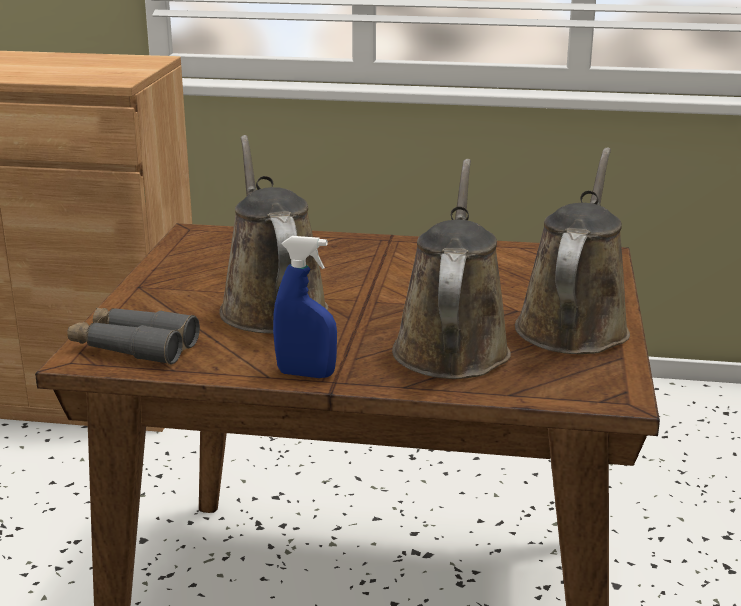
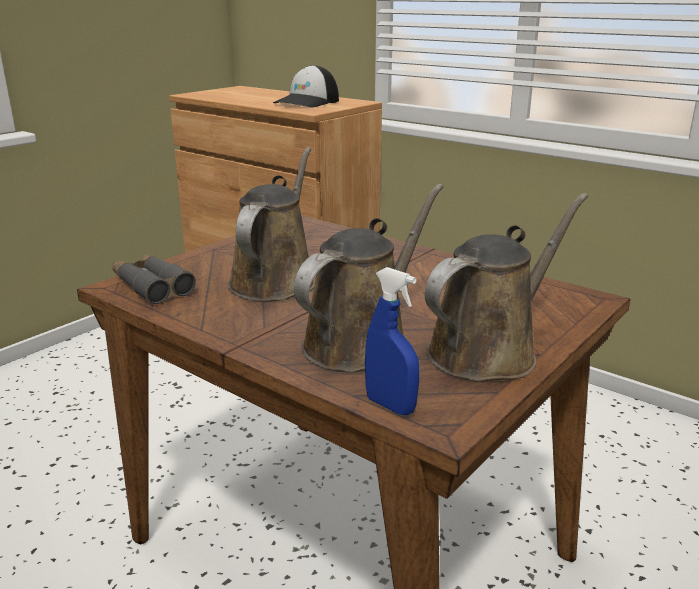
camera: 30 degrees right, 0 degrees up
(83, 67) = (307, 102): none -> cap
(306, 374) = (227, 334): blue spray bottle -> blue spray bottle (390, 405)

